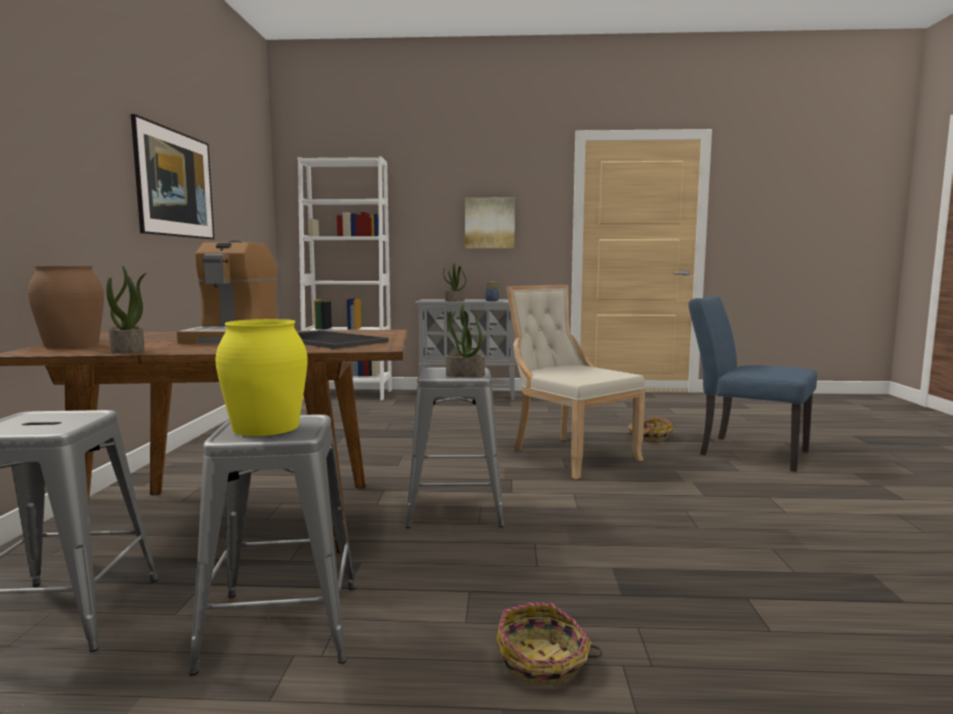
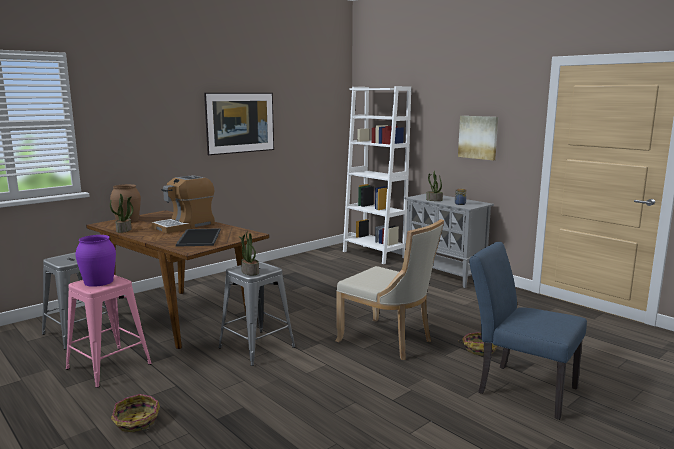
camera: 45 degrees right, 5 degrees up
(267, 427) = (99, 282): yellow vase -> purple vase
(282, 626) = (109, 366): grey stool -> pink stool
(569, 455) = (389, 341): beige chair -> beige chair turned 120 degrees clockwise
(744, 451) = (519, 388): blue chair -> blue chair turned 45 degrees counterclockwise

